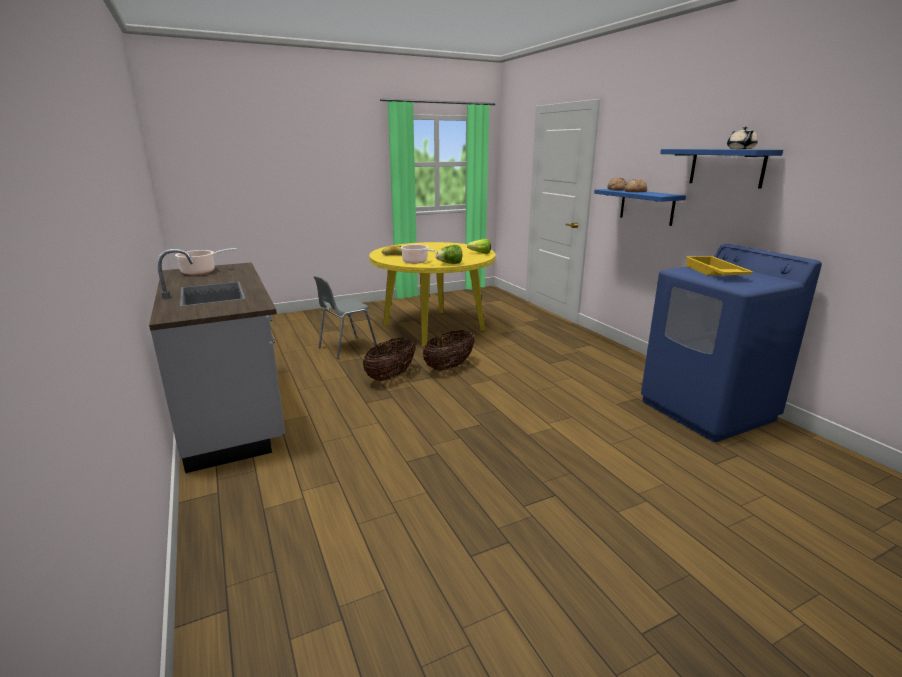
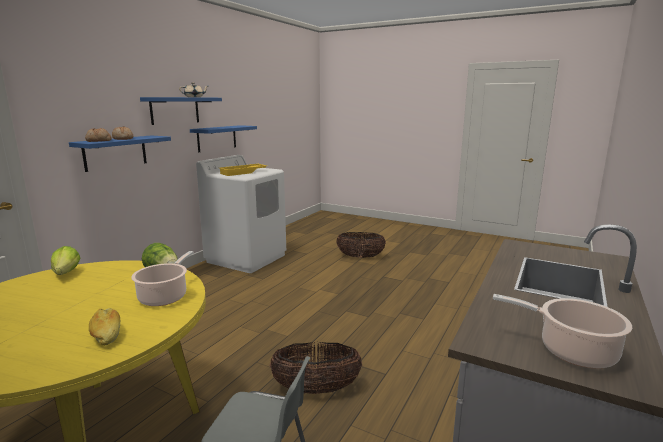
camera: 125 degrees left, 5 degrees down
(449, 367) = (255, 361): basket -> basket (360, 257)
(707, 410) = (246, 258): blue washing machine -> white washing machine
(792, 221) = (217, 138): none -> blue shelf

